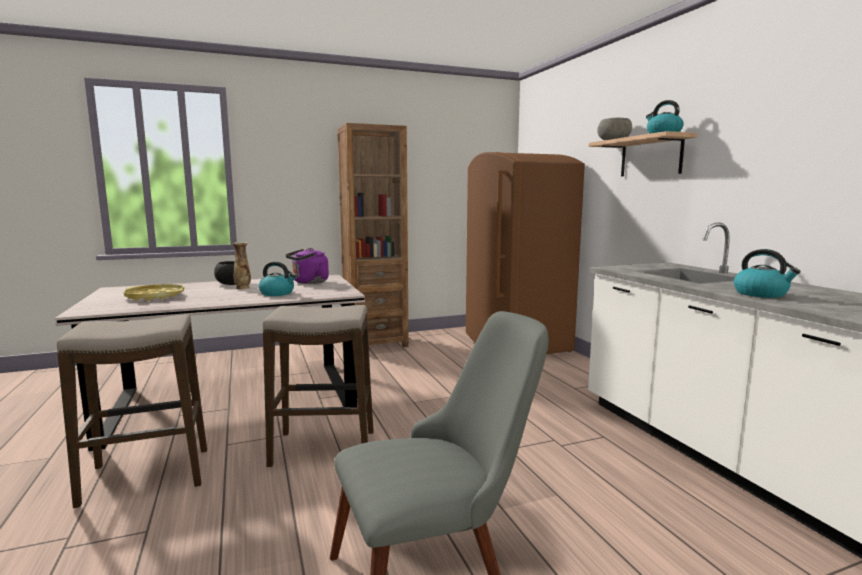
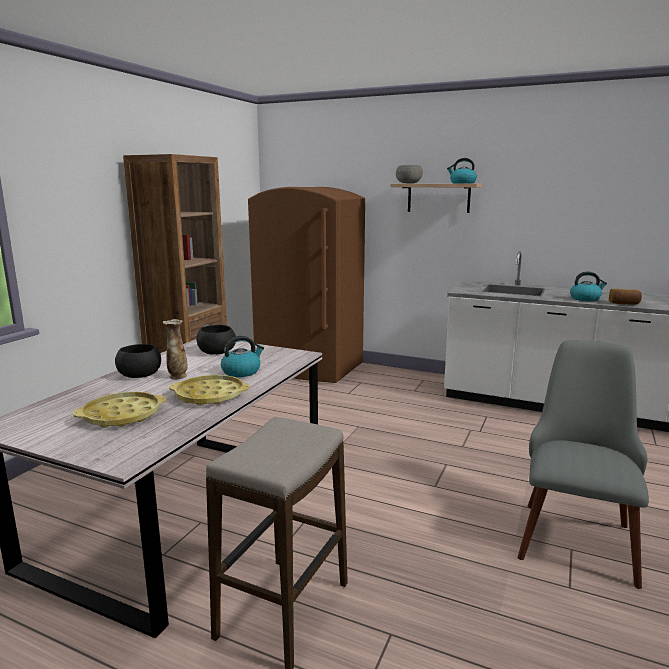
camera: 45 degrees left, 5 degrees up
(215, 299) = (210, 396): none -> yellow tray
(308, 282) = (216, 352): purple kettle -> black bowl
(324, 449) = (364, 506): stool -> none
(807, 307) = (624, 304): none -> bread

